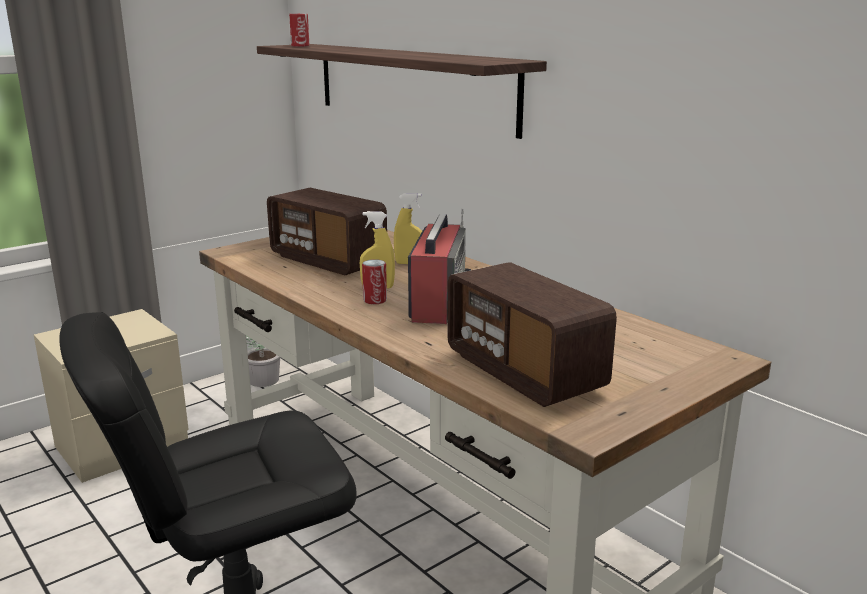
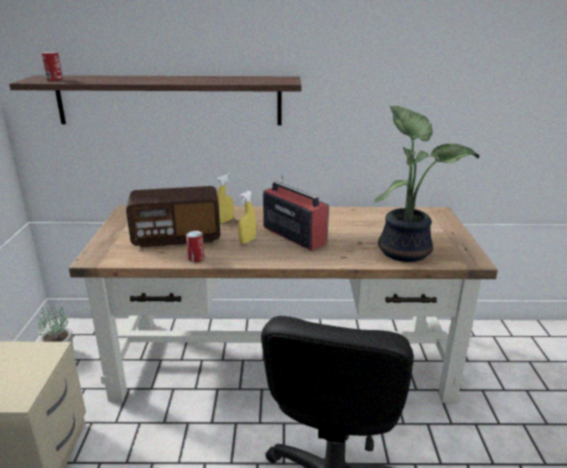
camera: 50 degrees left, 5 degrees up
(375, 300) = (265, 248): can -> can (196, 258)
(524, 372) = (405, 250): radio -> potted plant

